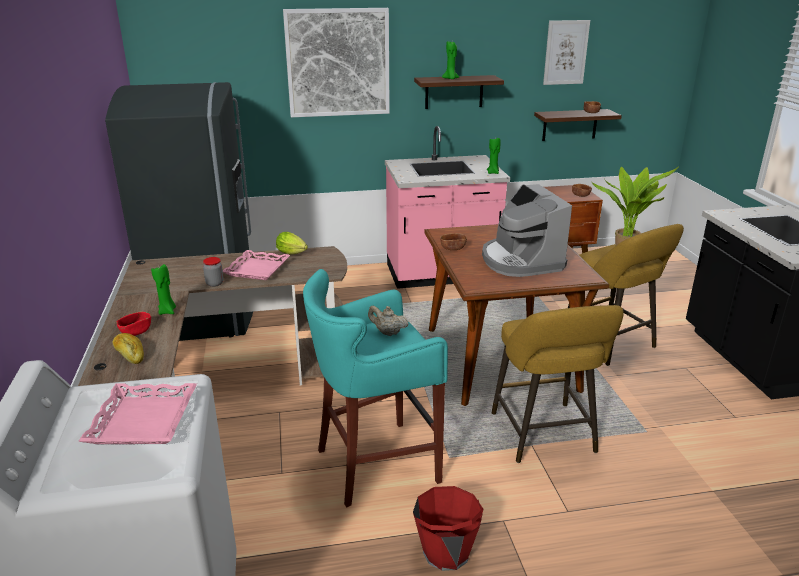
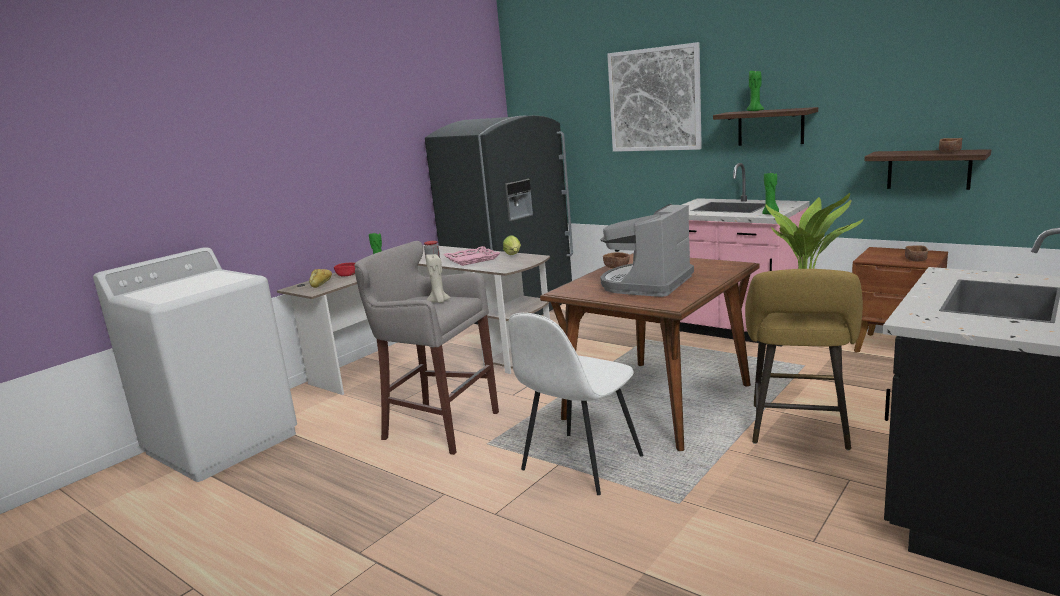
camera: 50 degrees right, 10 degrees down
(144, 421) = (201, 284): pink tray -> none
(374, 464) = (437, 426): turquoise stool -> grey stool
(387, 333) = (439, 302): beige teapot -> beige candle
(446, 552) = (380, 489): red bucket -> none
(545, 436) = (580, 464): yellow stool -> white chair
(566, 52) = (916, 75): picture -> none

